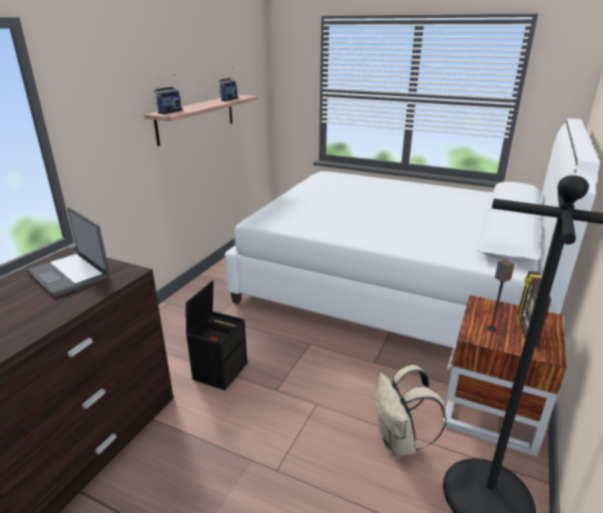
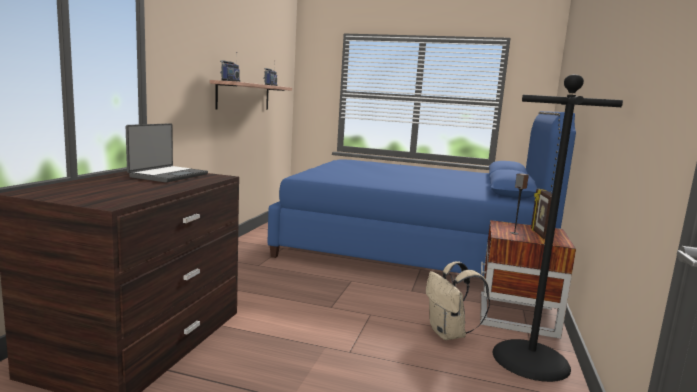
camera: 10 degrees left, 15 degrees down
(70, 274) = (168, 175): laptop -> laptop turned 105 degrees counterclockwise
(220, 370) = (275, 296): black storage box -> none
(393, 287) = (412, 249): white bed -> blue bed

